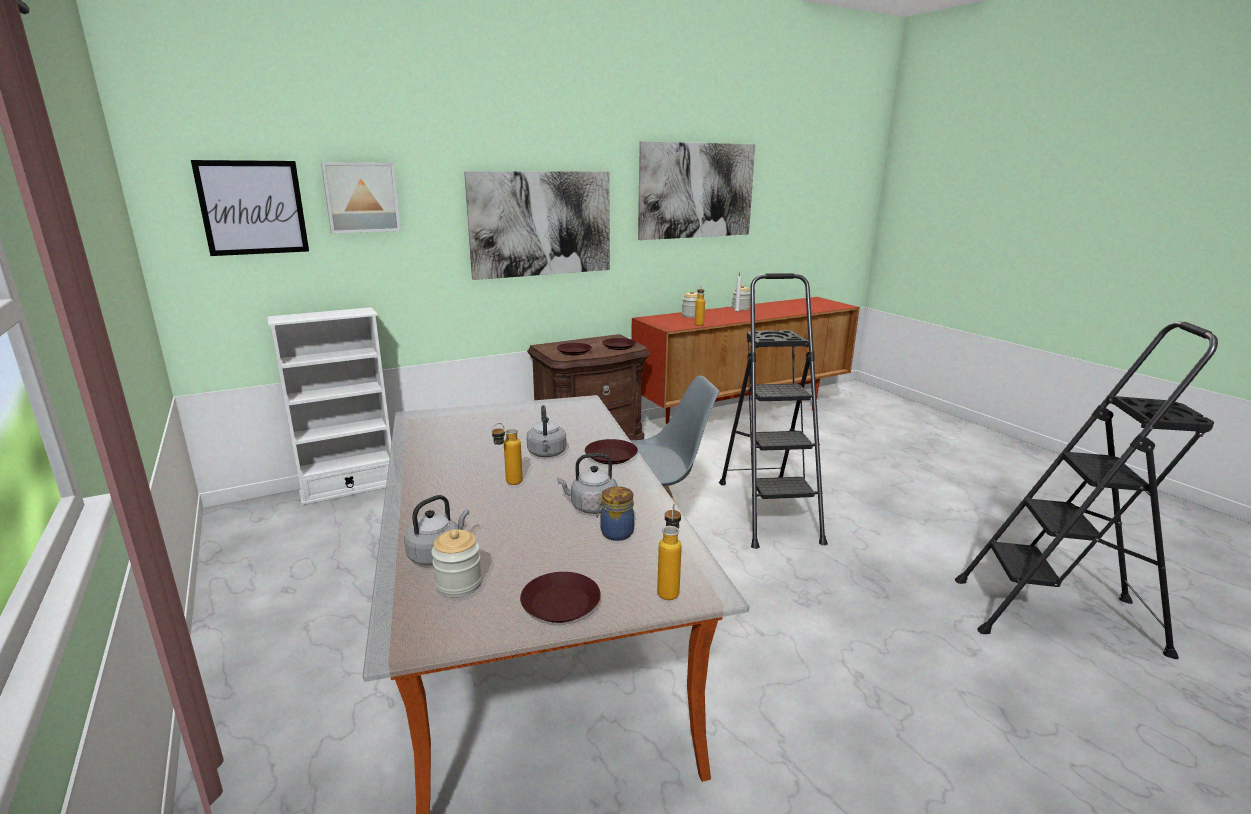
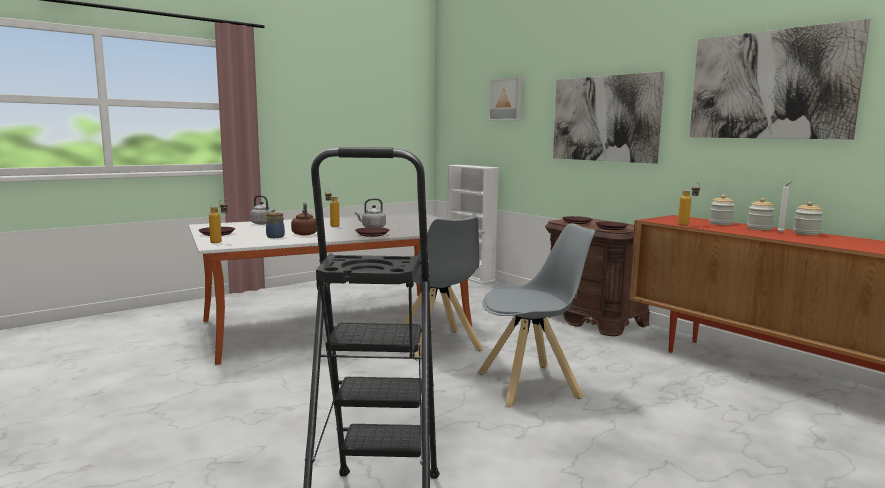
camera: 80 degrees right, 10 degrees down
(253, 208) = (467, 106): picture -> none
(459, 584) = (239, 226): jar -> jar (759, 228)
(591, 507) = (304, 234): grey kettle -> brown kettle
(768, 509) = (531, 384): step ladder -> grey chair

